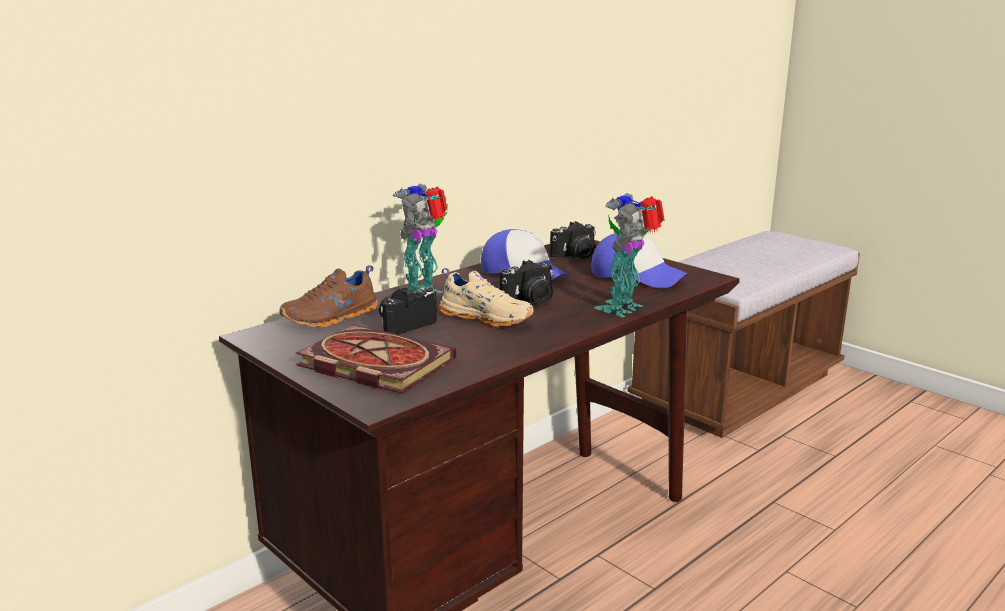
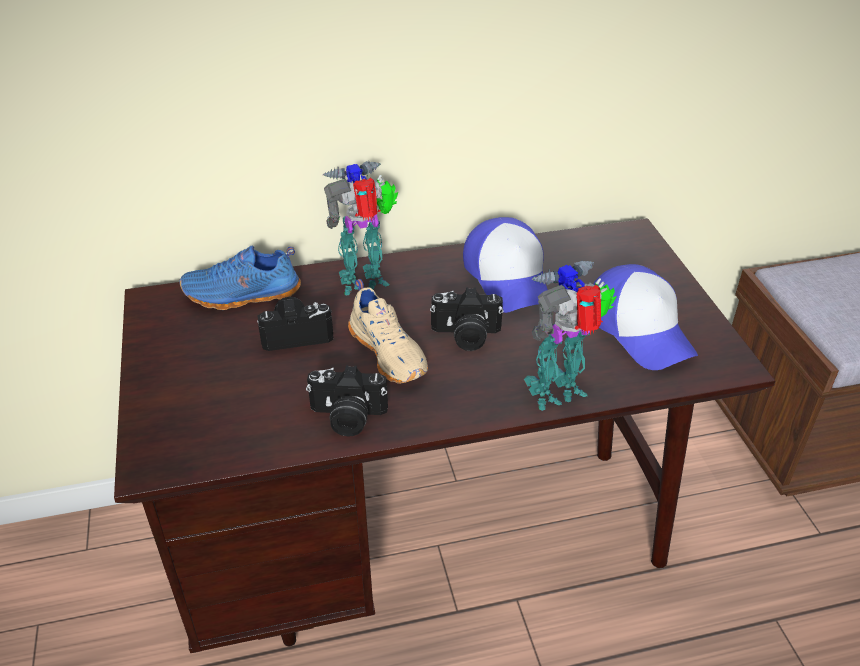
camera: 30 degrees right, 20 degrees up
(332, 318) = (242, 295): brown shoe -> blue shoe
(372, 364) = (207, 392): book -> none
(576, 256) = (602, 262): camera -> camera (347, 418)

